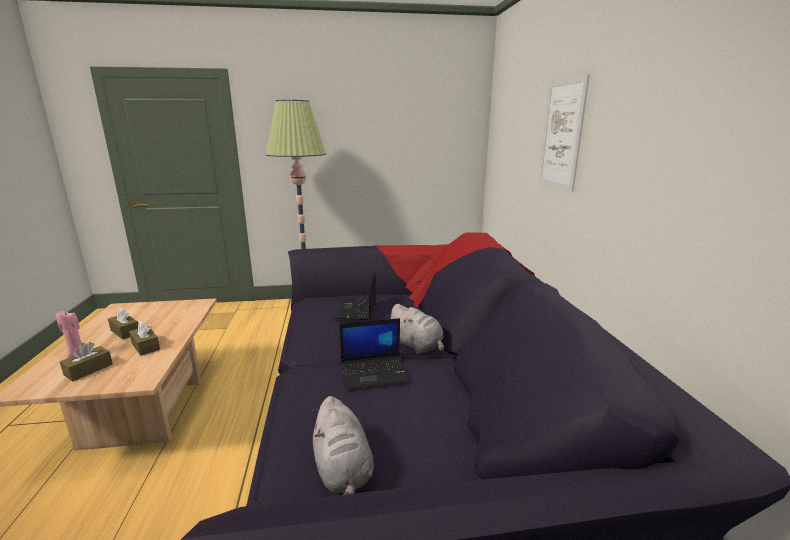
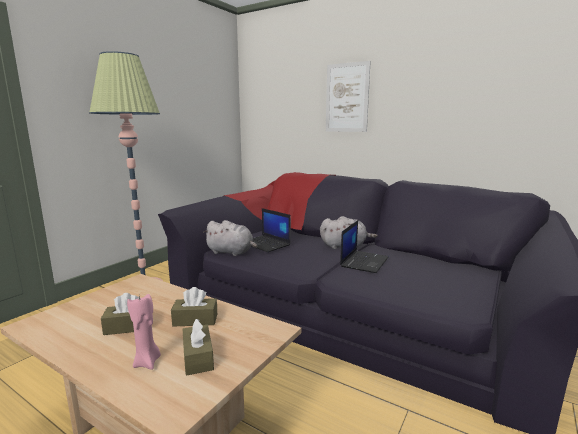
camera: 50 degrees left, 5 degrees down
(343, 471) = (463, 295): grey plush toy -> grey plush toy (231, 252)

